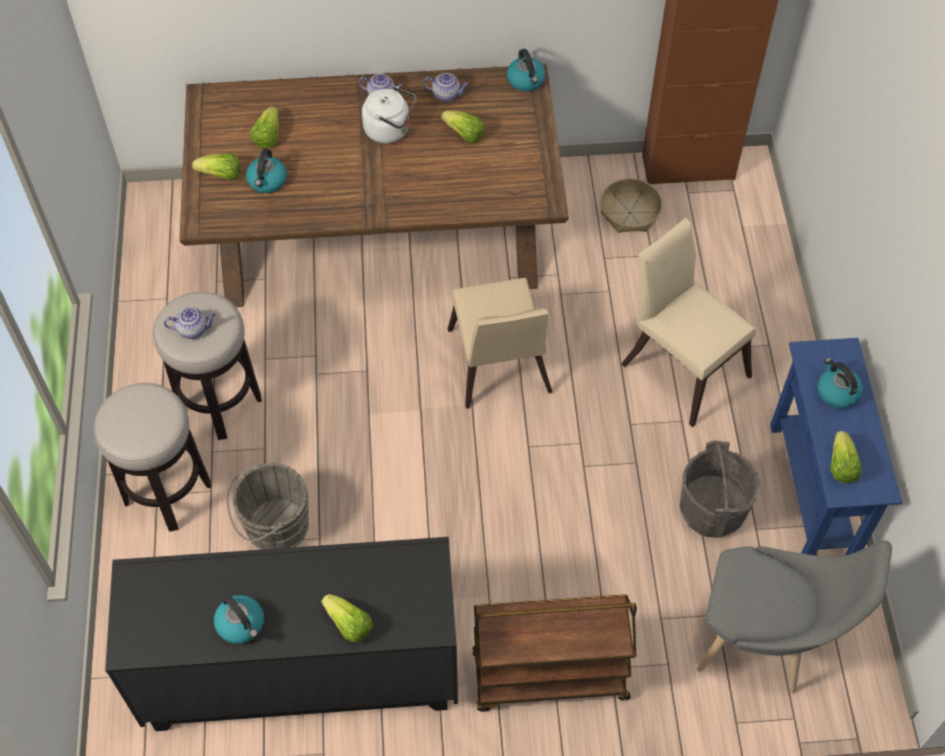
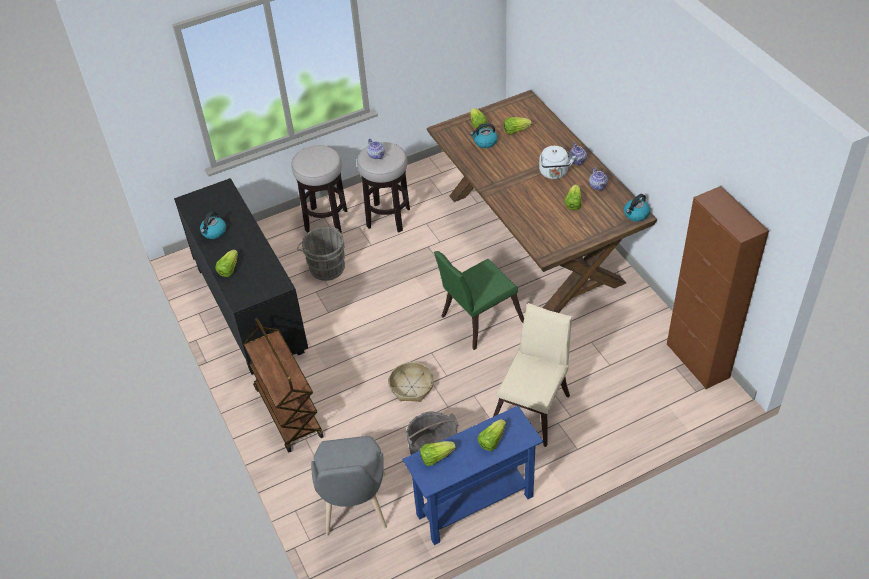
camera: 70 degrees right, 10 degrees down
(498, 368) = (477, 320): beige chair -> green chair
(629, 212) = (636, 342): basket -> basket (412, 386)
(837, 392) = (492, 440): kettle -> lettuce

